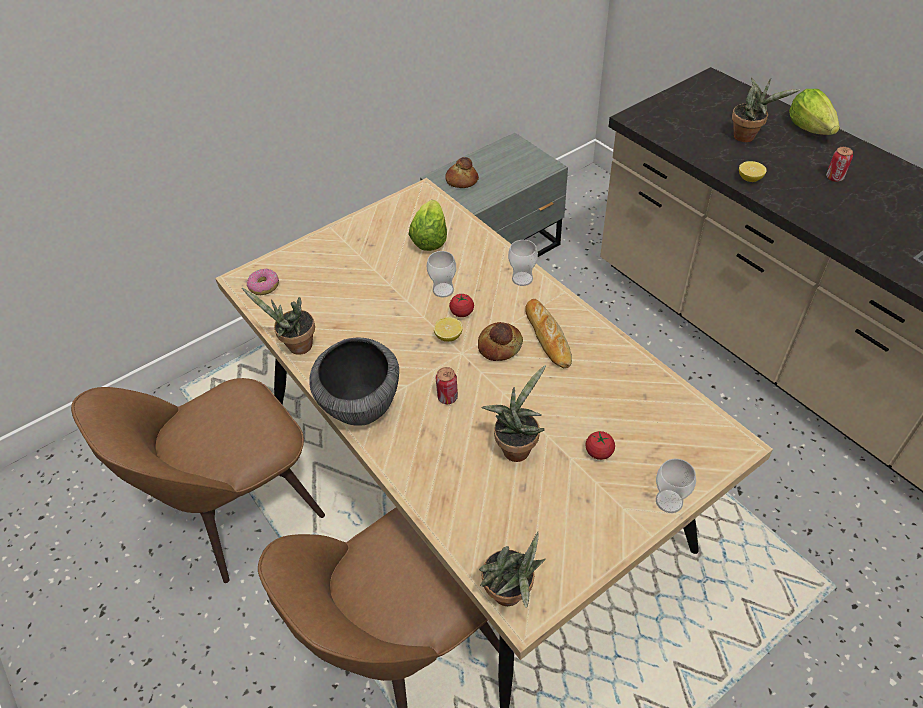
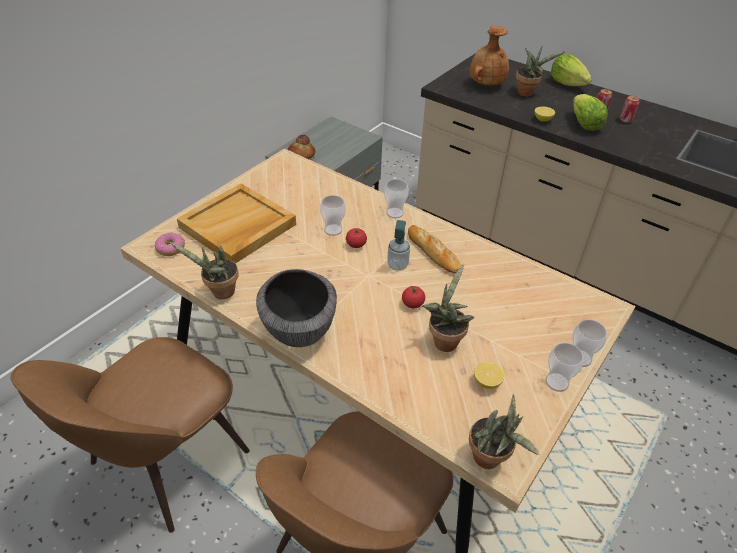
camera: 20 degrees left, 5 degrees down
(341, 270) = (237, 227): none -> beige tray
(430, 239) = (306, 193): lettuce -> lettuce (584, 124)
(447, 397) = (371, 312): can -> can (625, 120)
(448, 336) = (352, 264): lemon -> lemon (487, 382)
(499, 346) = (397, 265): bread -> soap dispenser
(599, 452) = (511, 332): tomato -> tomato (412, 304)
(627, 524) = (557, 382): none -> cup
(696, 119) = (485, 84): none -> brown vase

